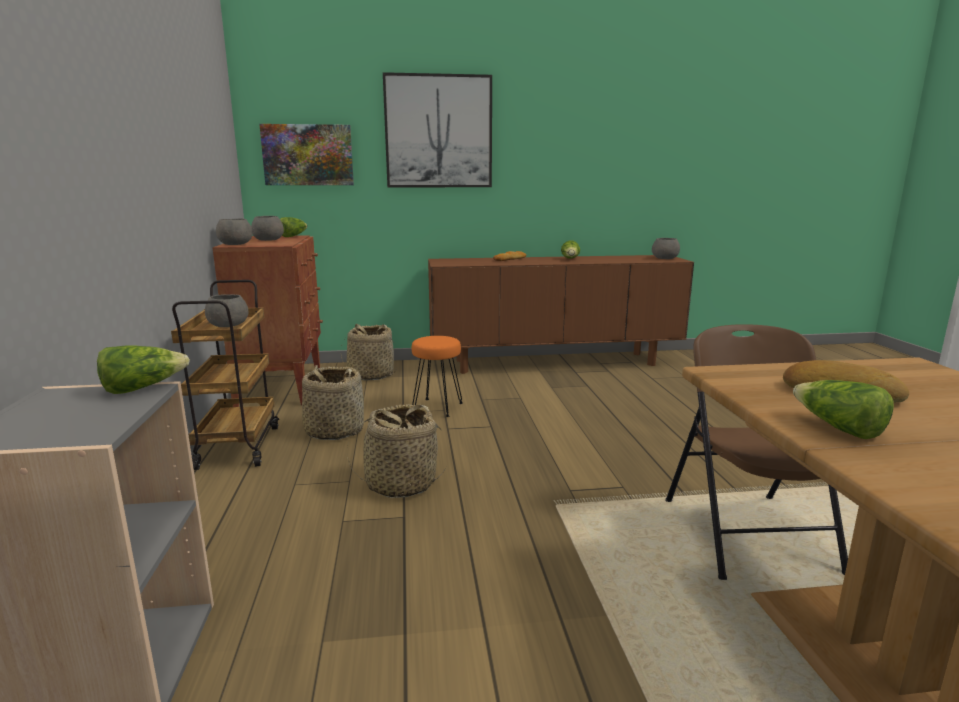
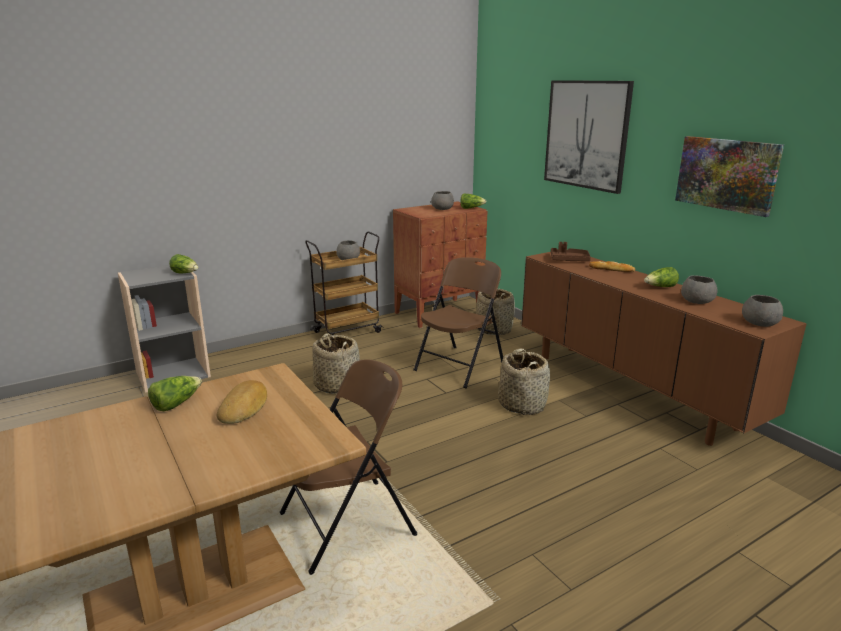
camera: 65 degrees right, 5 degrees up
(235, 244) = (411, 209): grey bowl -> grey bowl (696, 301)
(308, 155) = (506, 146): picture -> picture (727, 174)
(334, 431) = (389, 347): basket -> basket (522, 404)
(437, 407) = (459, 366): orange stool -> brown chair
(466, 261) = (569, 260): none -> brown tray

